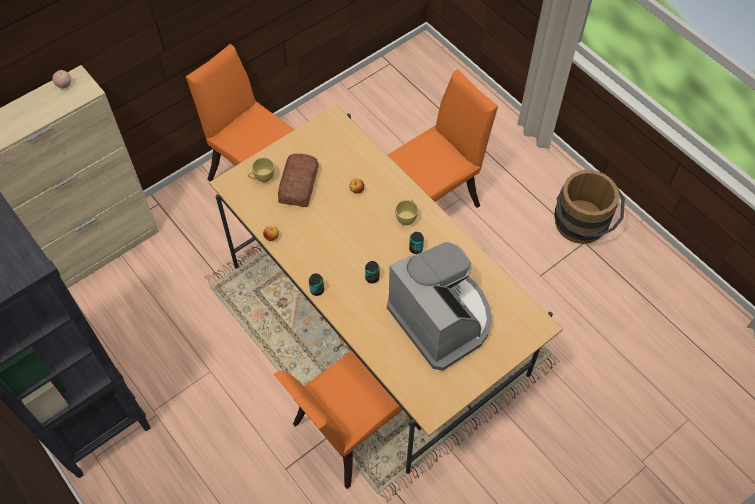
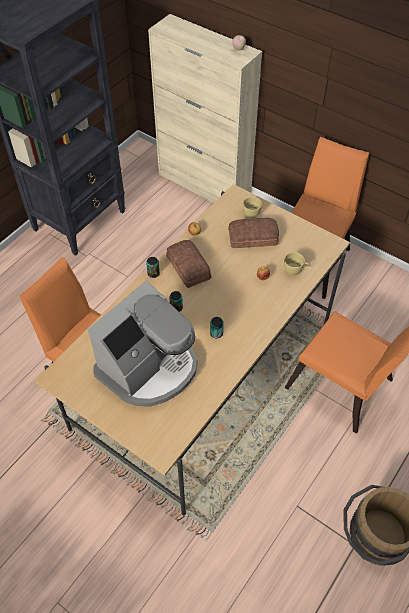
camera: 75 degrees right, 5 degrees down
(320, 255) = (187, 268): none -> bread
(407, 217) = (247, 320): yellow cup -> yellow cup (295, 271)

